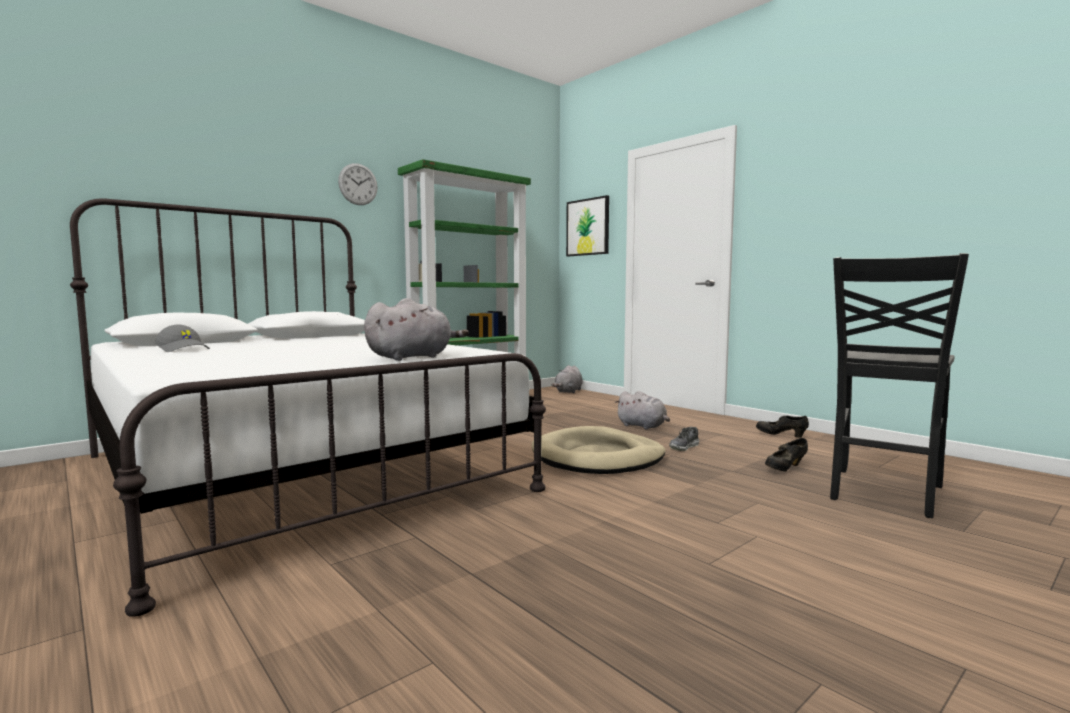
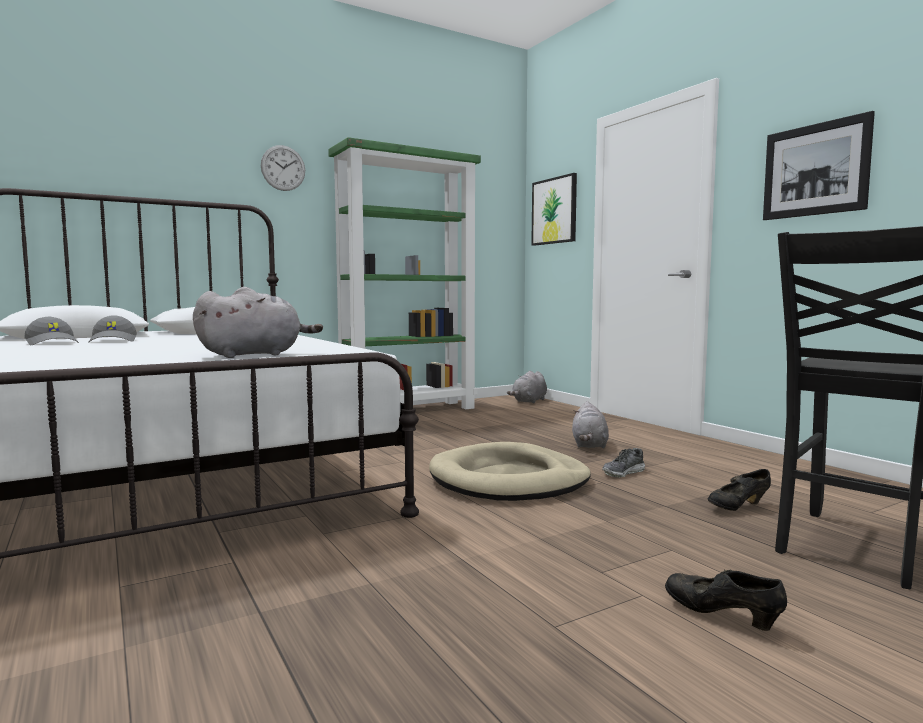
camera: 10 degrees right, 0 degrees up
(239, 346) = (114, 340): none -> grey cap
(643, 426) = (589, 445): grey plush toy -> grey plush toy turned 45 degrees clockwise
(781, 435) = (759, 464): black shoe -> black shoe (721, 616)
(817, 203) = (815, 170): none -> picture

